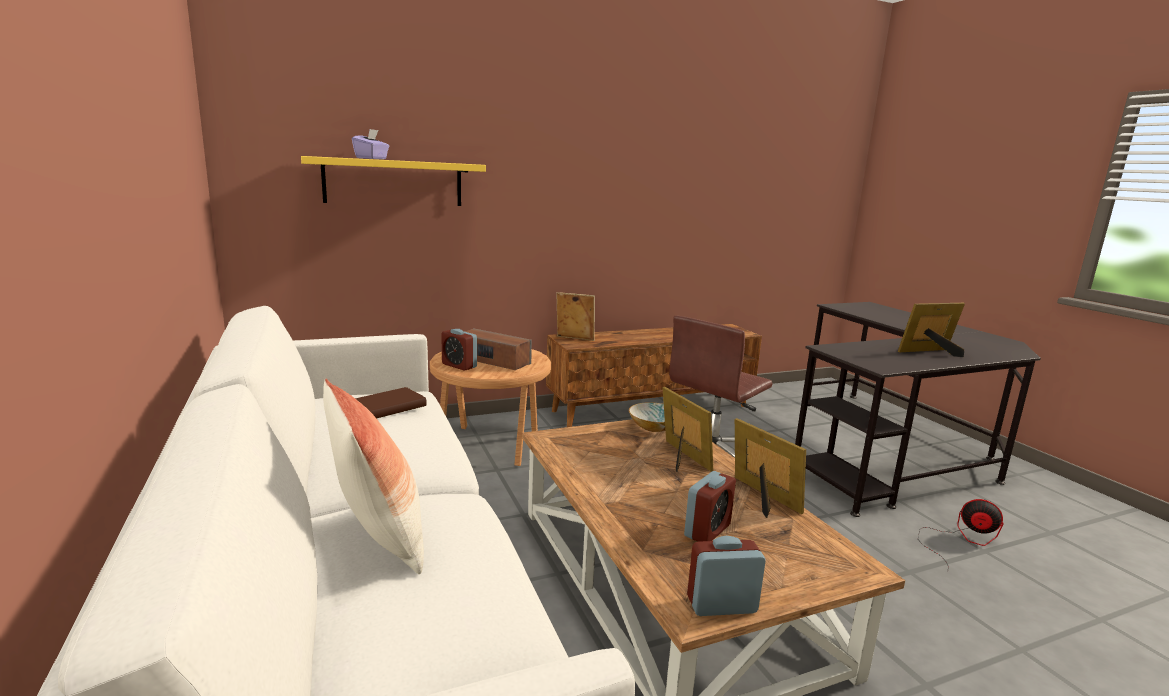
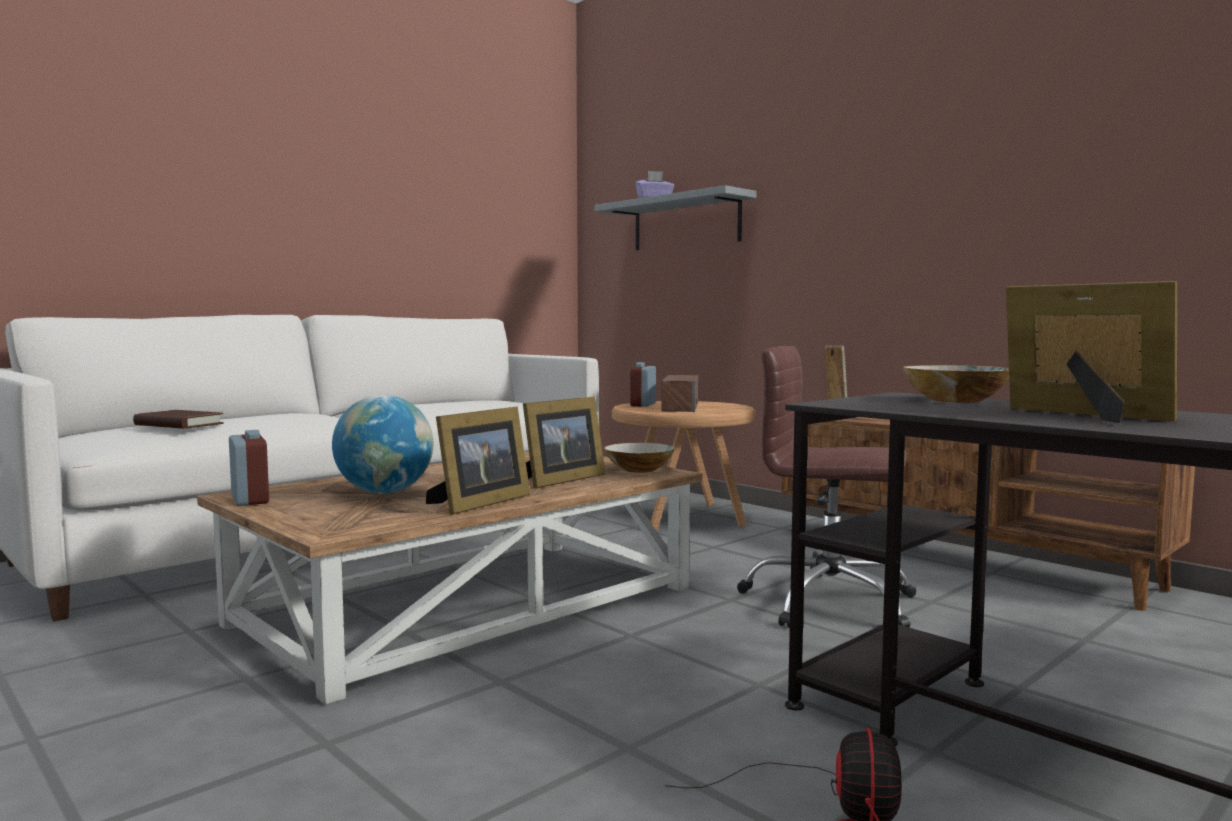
camera: 70 degrees right, 10 degrees down
(379, 536) = (270, 414): pillow -> none
(390, 407) = (492, 401): brown book -> brown book (178, 424)
(394, 182) = (686, 223): yellow shelf -> grey shelf
(707, 530) = (384, 492): alarm clock -> globe
(862, 349) = (956, 400): none -> bowl

